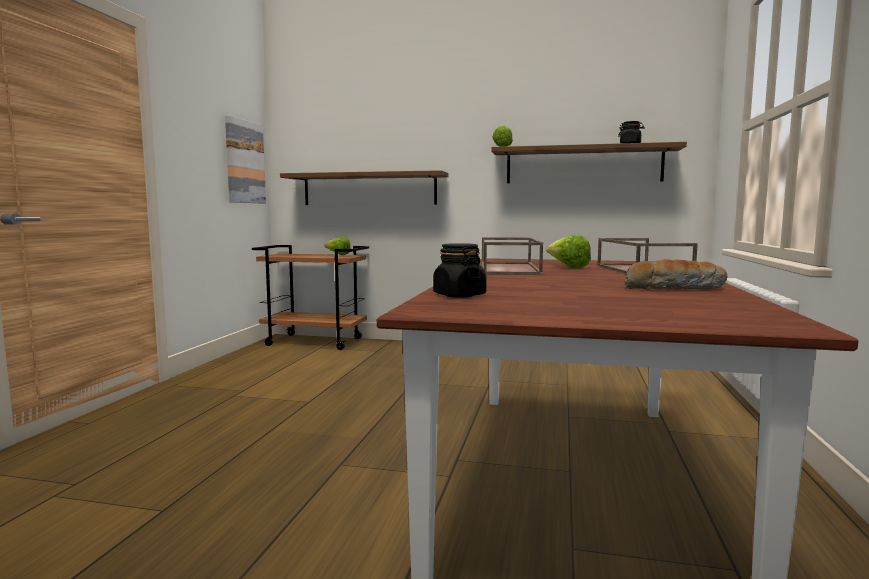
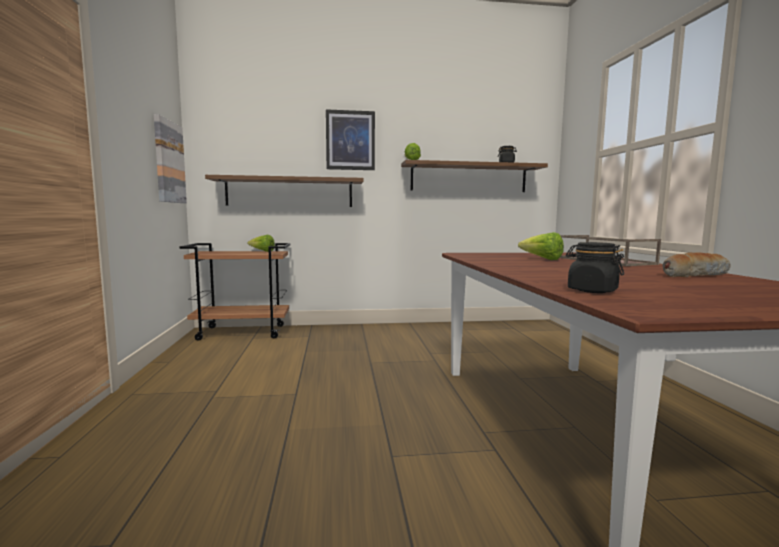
camera: 20 degrees left, 0 degrees up
(435, 127) = (350, 140): none -> picture
(510, 269) = (511, 262): brown tray -> none

